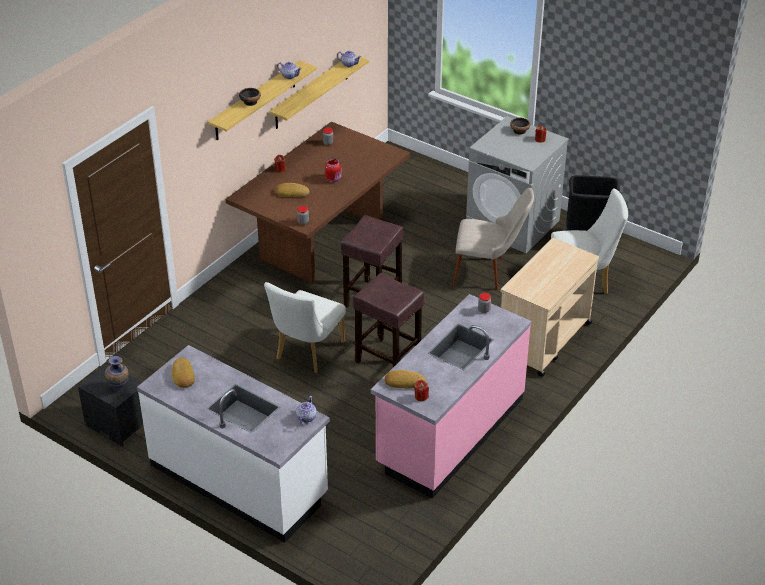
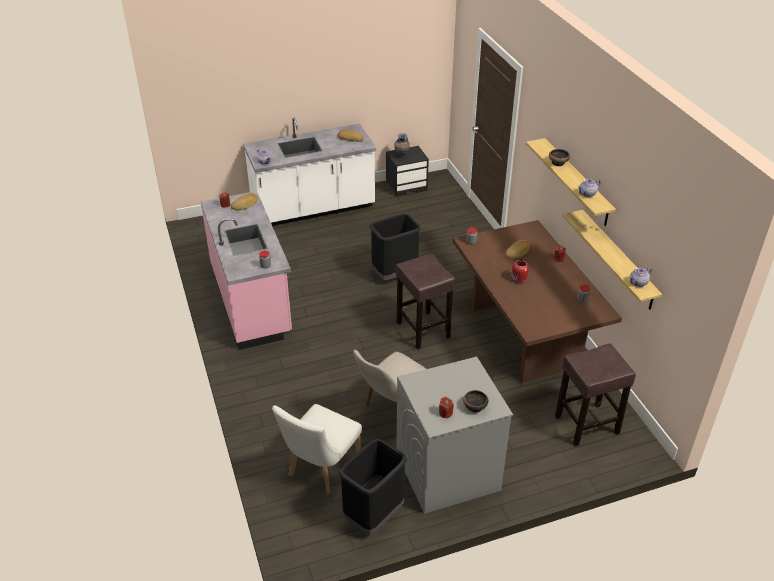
camera: 125 degrees right, 0 degrees up
(306, 353) = (394, 274): white chair -> black trash can
(389, 360) = (347, 306): brown stool -> brown stool (586, 425)
(543, 340) = (280, 397): beige cart -> none

